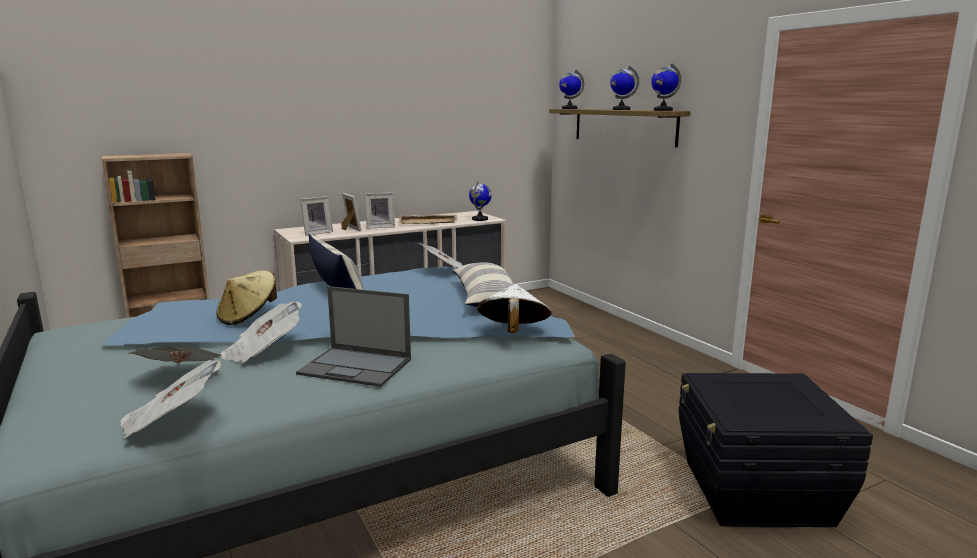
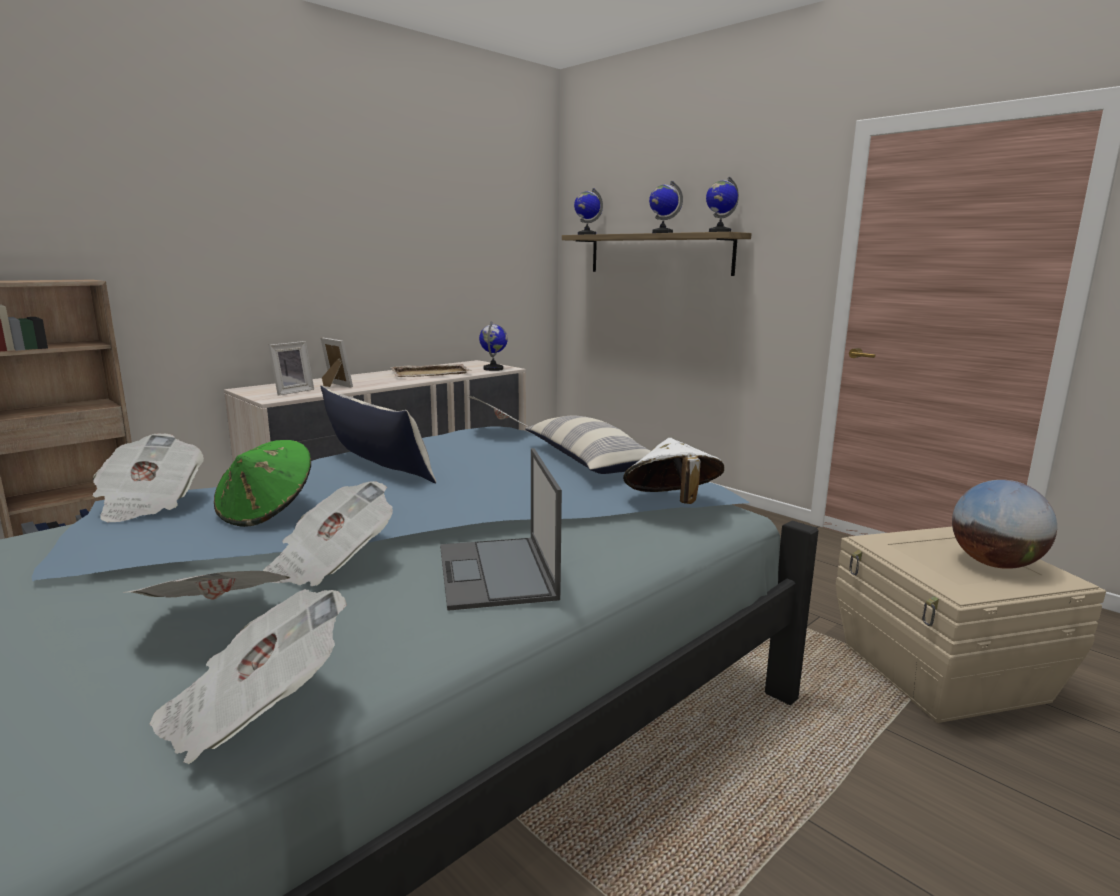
camera: 15 degrees left, 0 degrees up
(184, 306) = (148, 503): none -> newspaper
(248, 317) = (267, 512): beige hat -> green hat
(356, 367) = (497, 573): laptop -> laptop turned 75 degrees clockwise
(380, 227) = (373, 381): picture frame -> none
(755, 493) = (942, 673): black storage box -> beige storage box
(792, 405) = (995, 564): none -> globe

